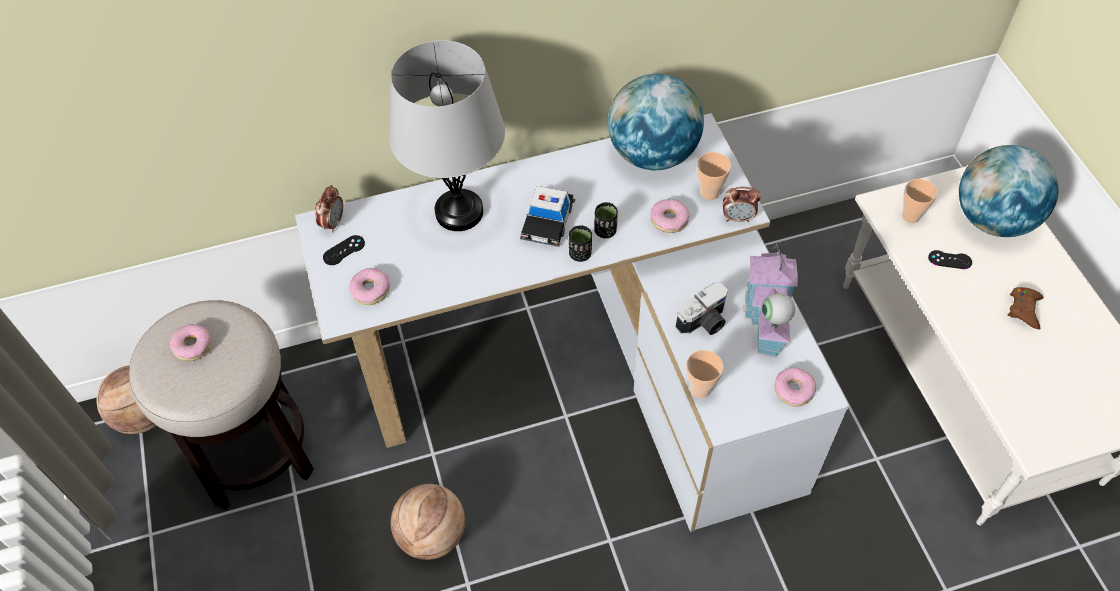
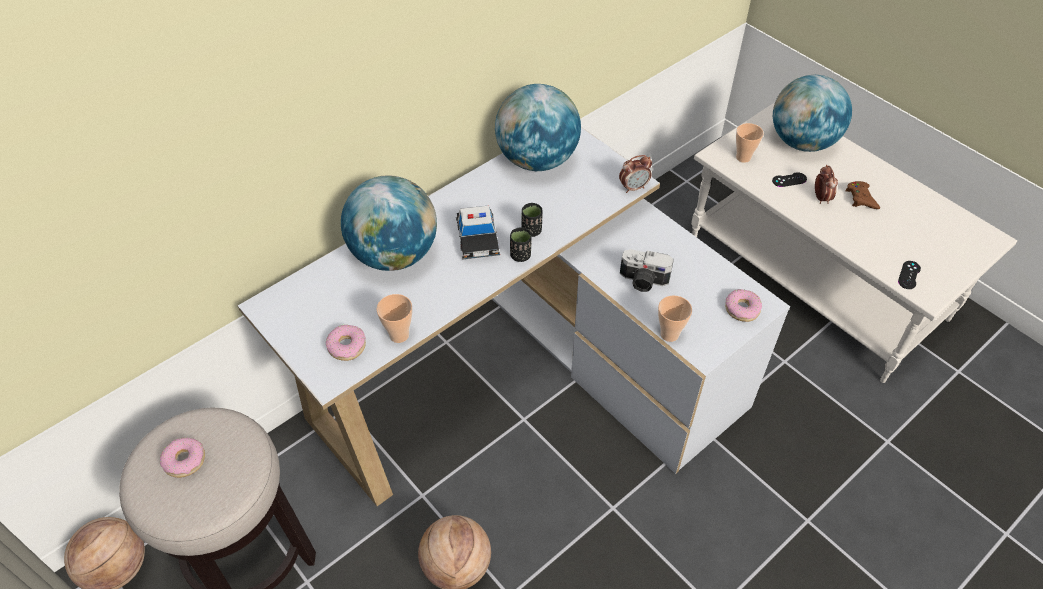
camera: 25 degrees left, 5 degrees down
(333, 223) = (279, 300): alarm clock -> alarm clock (821, 198)
(344, 250) = (302, 320): black game controller -> black game controller (909, 275)
(459, 212) = (395, 255): grey table lamp -> globe
(669, 220) = (579, 206): donut -> none
(704, 322) = (643, 281): camera -> camera turned 75 degrees clockwise
(709, 193) = (600, 176): cup -> cup (399, 335)
(765, 321) = (690, 264): toy house -> none

